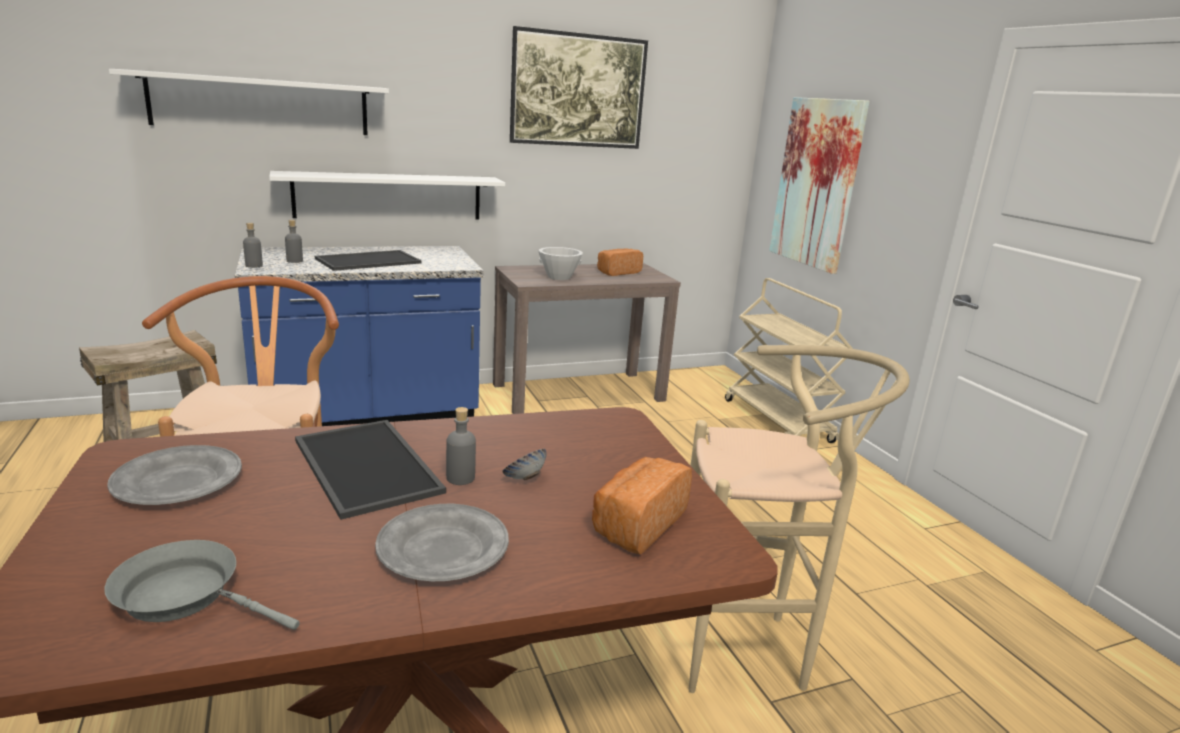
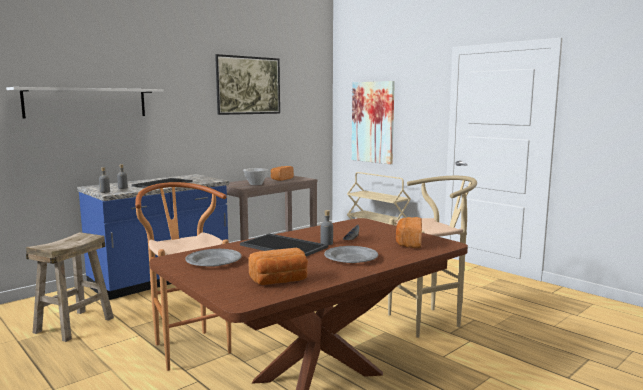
camera: 20 degrees left, 10 degrees down
(186, 596) = (280, 281): grey frying pan -> bread
(389, 196) = (157, 149): white shelf -> none

